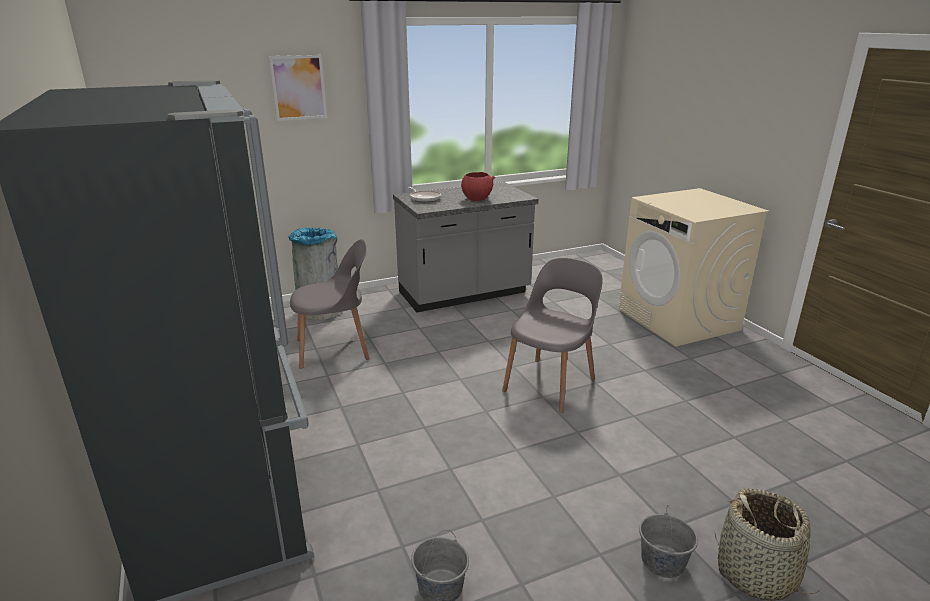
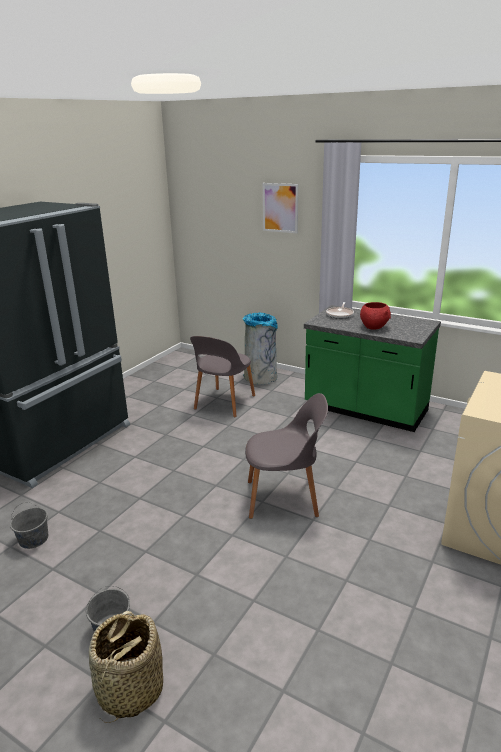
camera: 55 degrees right, 0 degrees up
(335, 349) = (224, 403): grey chair -> grey chair turned 75 degrees clockwise
(464, 294) = (365, 410): grey counter -> green counter

